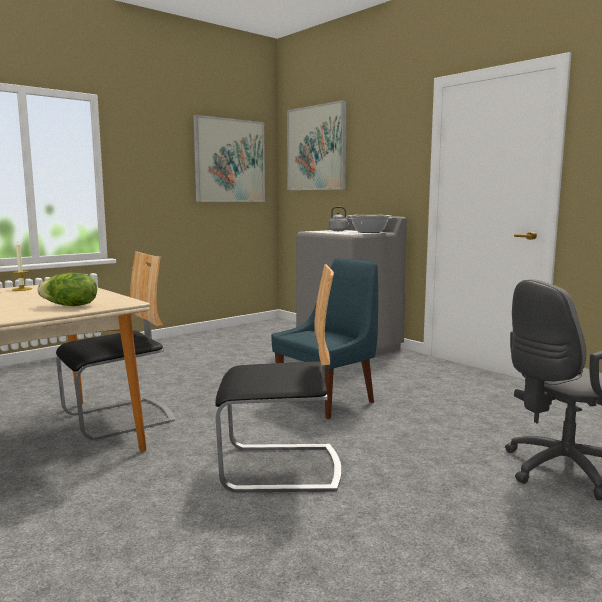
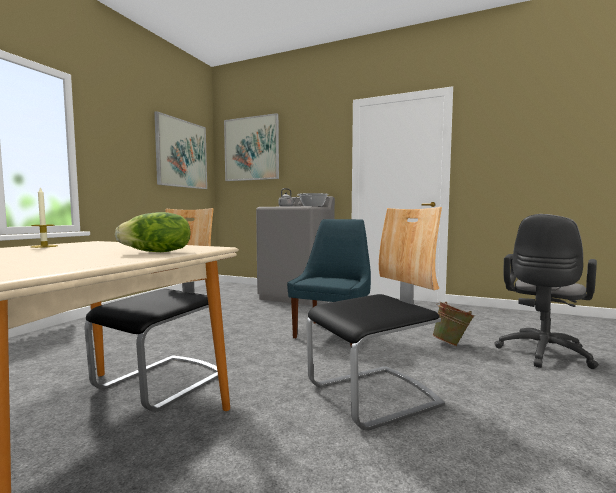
camera: 25 degrees left, 5 degrees down
(454, 437) = (452, 344): none -> green bucket

